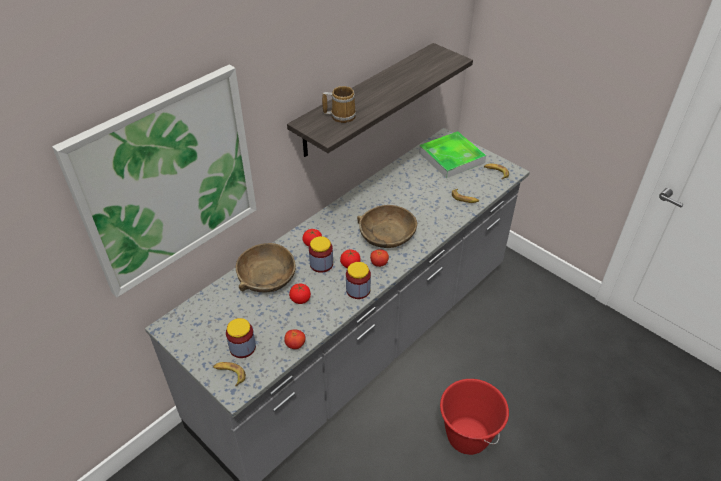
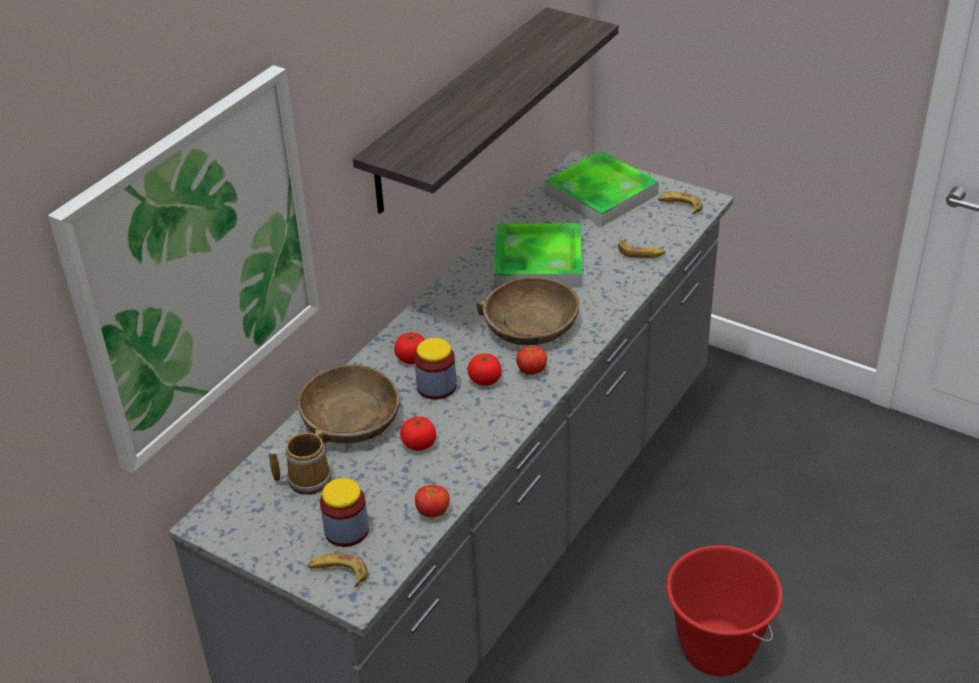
camera: 10 degrees left, 5 degrees down
(341, 115) = (437, 134): mug -> mug (306, 479)
(358, 290) = (509, 415): jar -> none
(403, 194) = (538, 261): none -> tray

